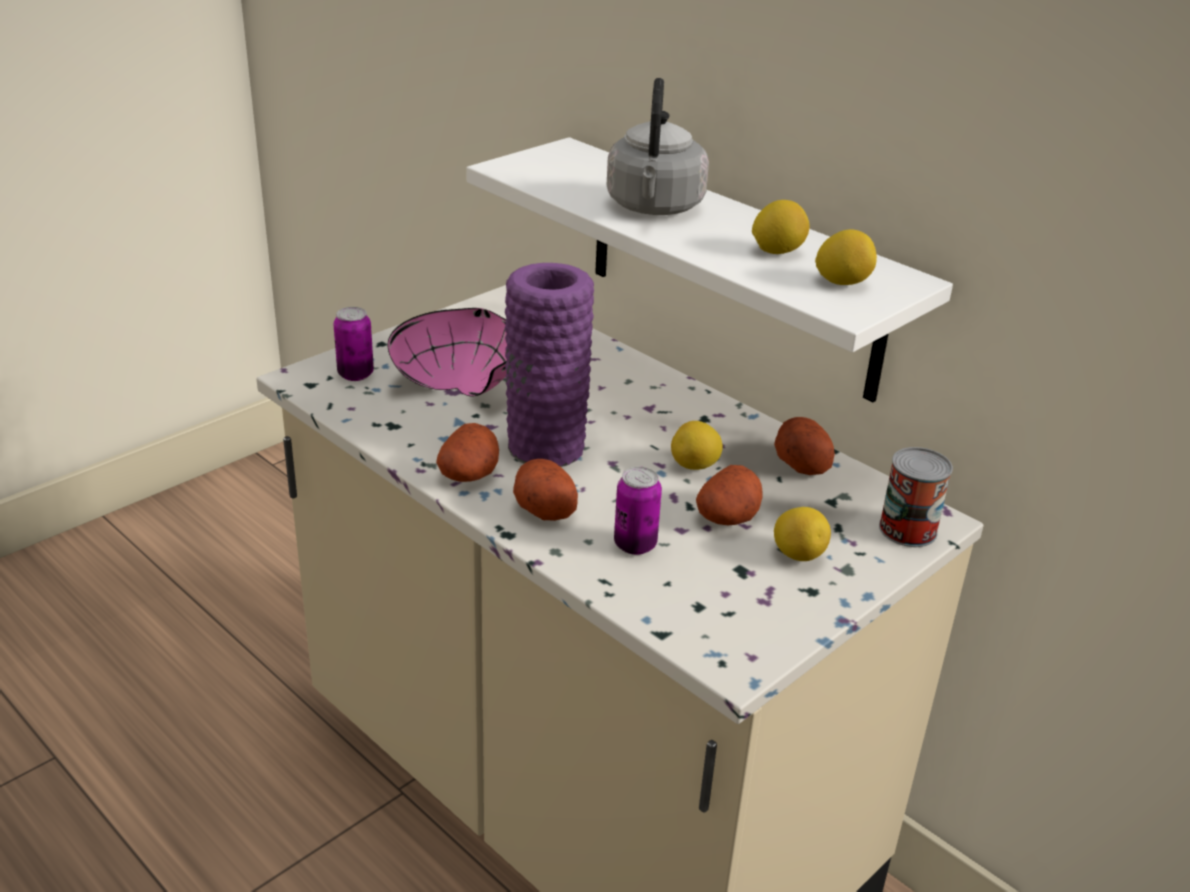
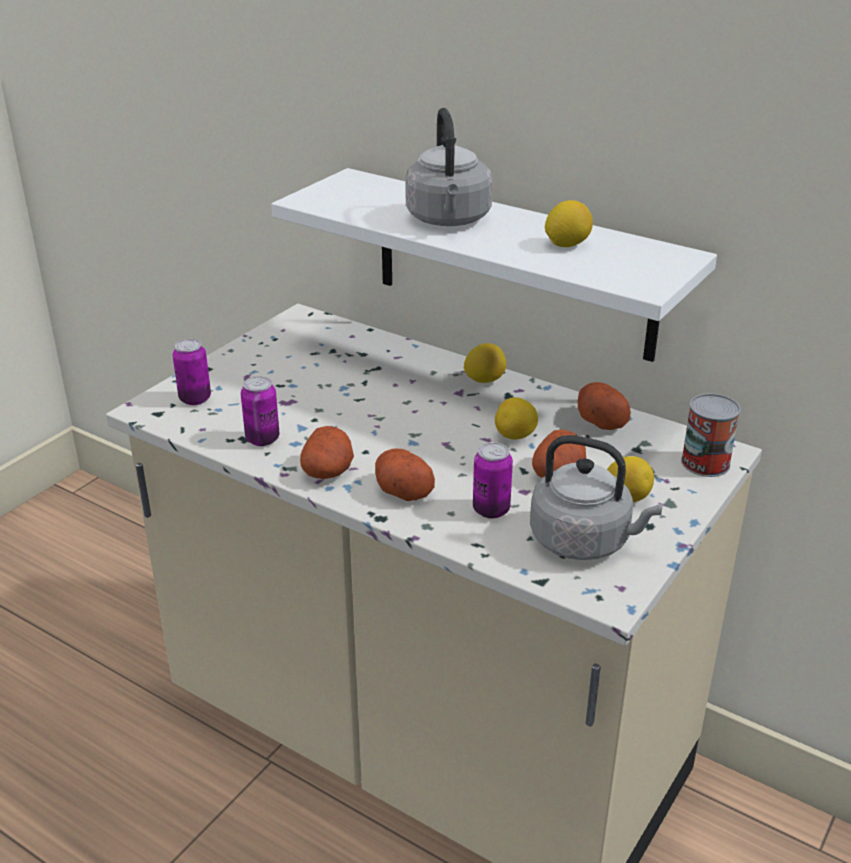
camera: 10 degrees left, 0 degrees up
(411, 428) = (262, 439): none -> can
(461, 382) = (290, 392): pink bowl -> none
(546, 446) = (384, 437): purple vase -> none
(729, 597) = (585, 541): none -> grey kettle
(842, 282) = (631, 264): lemon -> lemon (484, 380)

